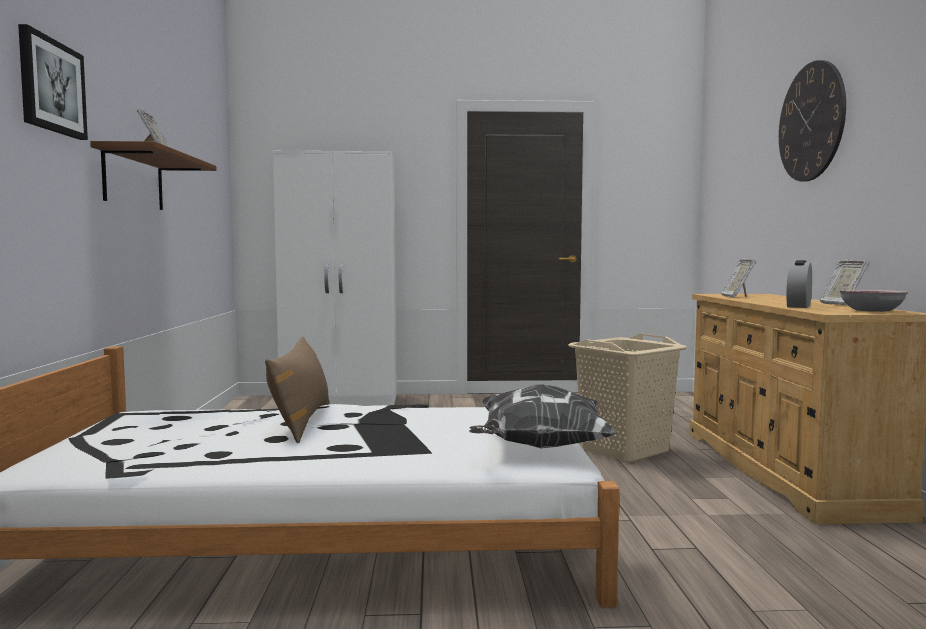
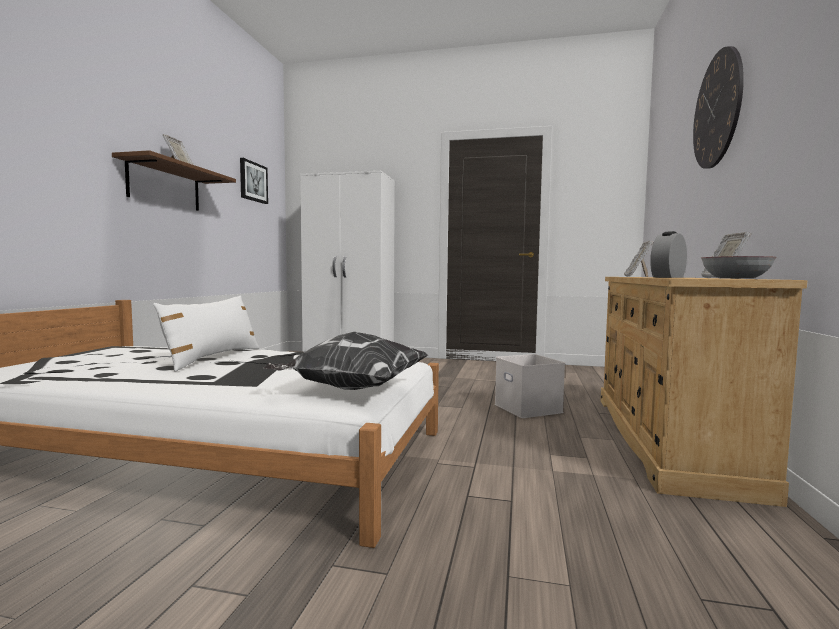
camera: 15 degrees right, 0 degrees up
(51, 86) = (64, 108): picture -> picture (253, 182)
(301, 421) = (213, 358): brown pillow -> white pillow
(625, 450) = (529, 408): beige laundry basket -> white storage box

